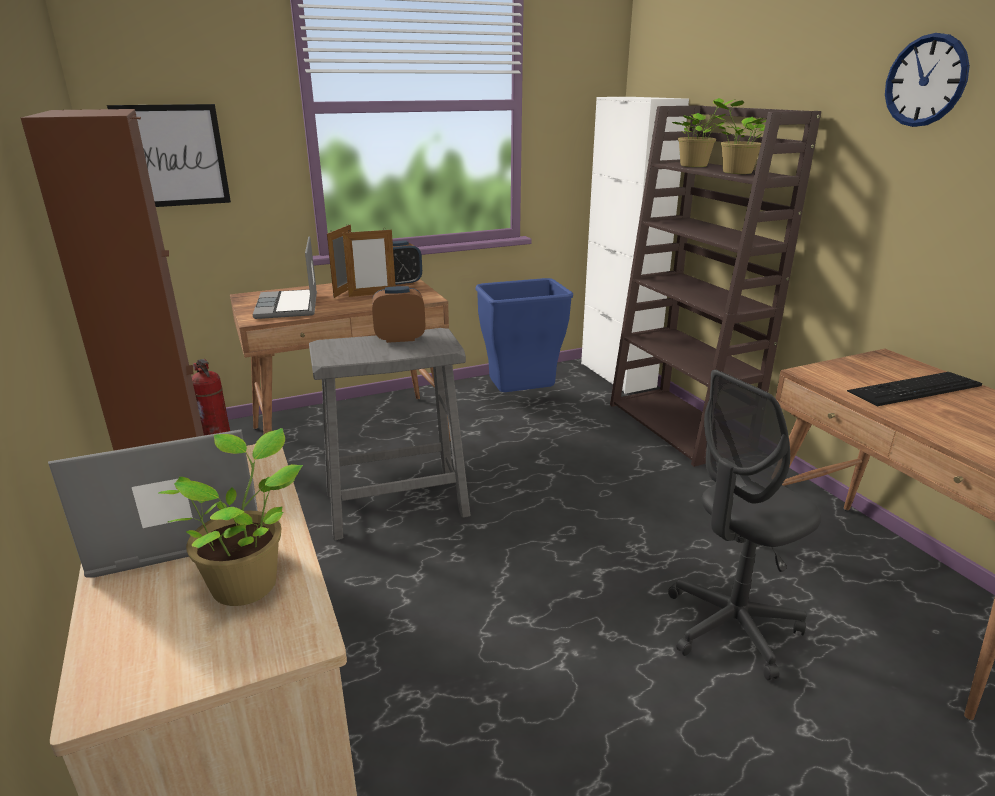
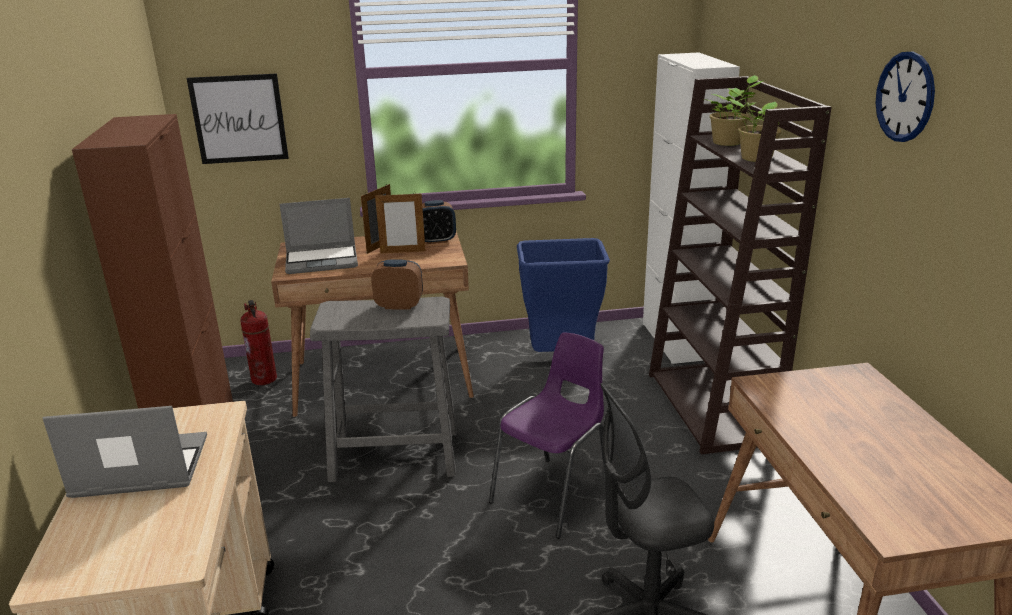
camera: 15 degrees right, 0 degrees up
(248, 582) = (167, 517): potted plant -> none
(288, 306) = (323, 261): laptop -> laptop turned 105 degrees counterclockwise
(577, 520) = (554, 494): none -> purple chair
(914, 388) = (852, 414): keyboard -> none

